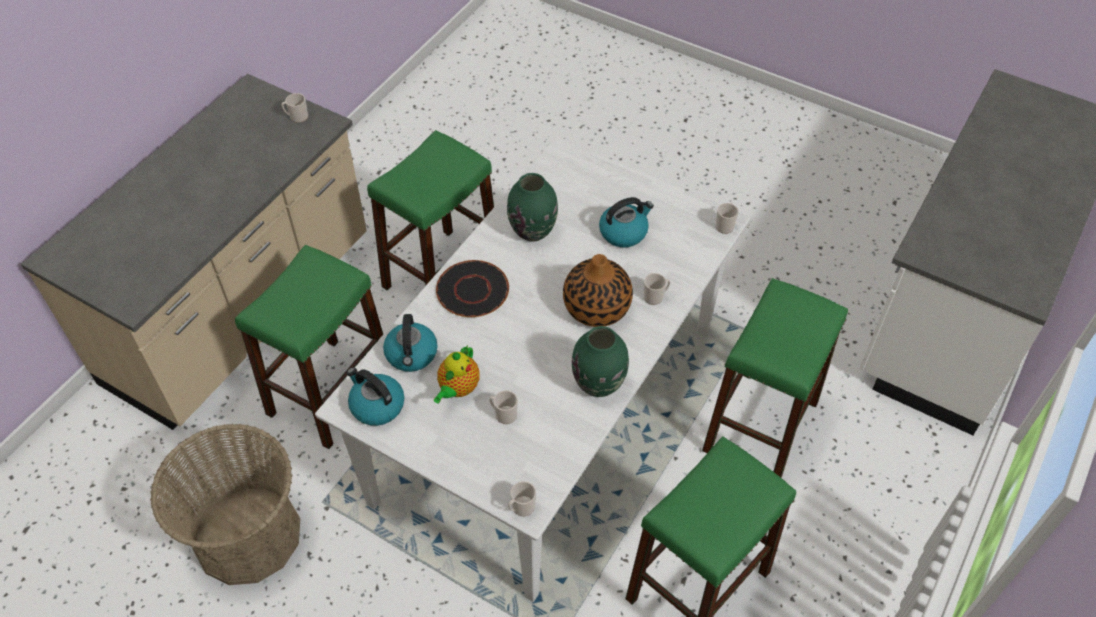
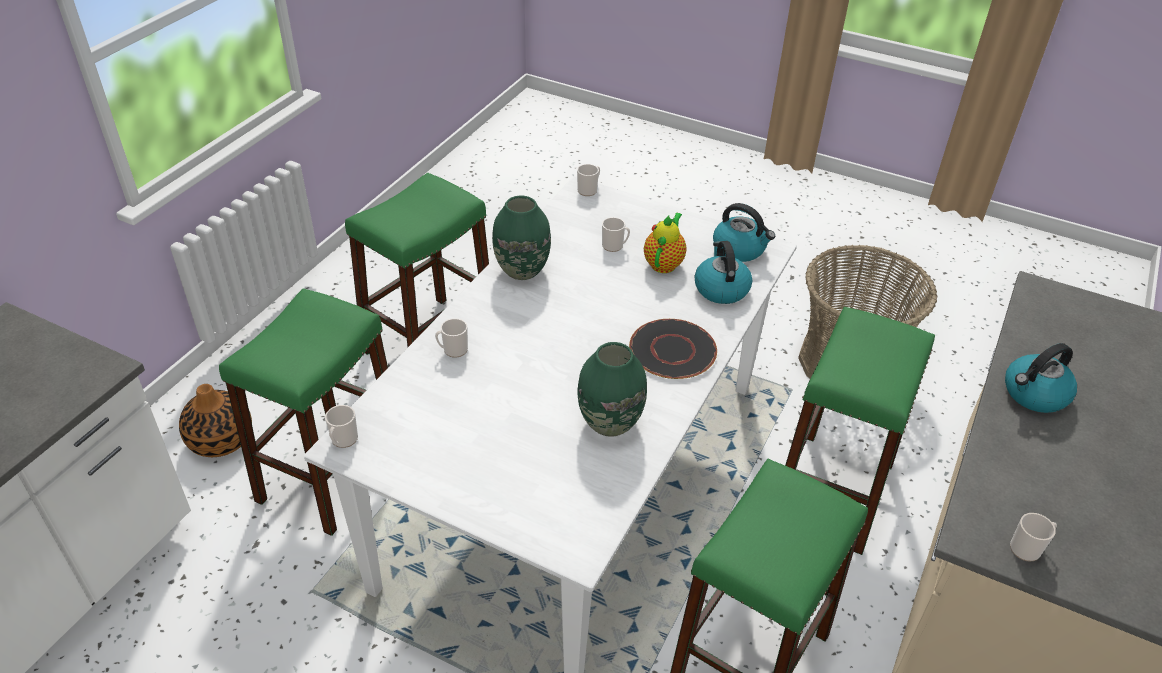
camera: 175 degrees right, 10 degrees down
(597, 307) = (523, 337): vase -> vase (220, 440)
(624, 232) = (486, 426): kettle -> kettle (1034, 394)

